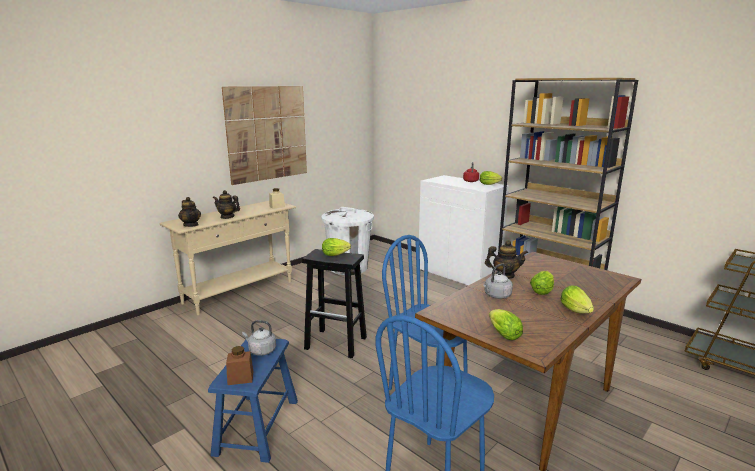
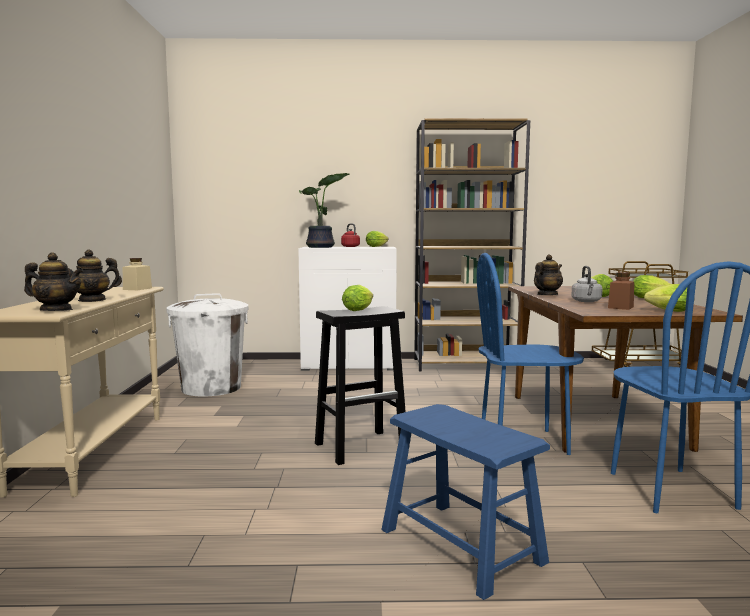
camera: 45 degrees left, 10 degrees down
(240, 378) = (501, 440): brown jar -> brown jar (620, 307)
(261, 351) = (445, 418): grey kettle -> none
(267, 133) = (88, 173): picture -> none
(444, 180) = (321, 247): none -> potted plant

